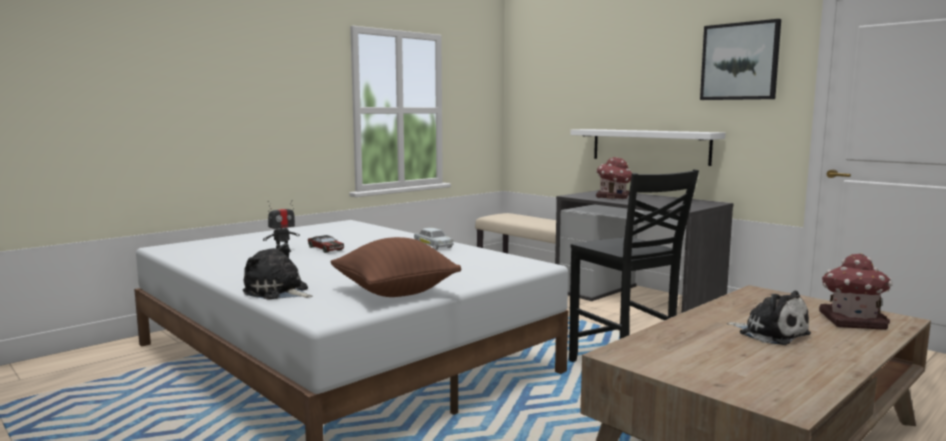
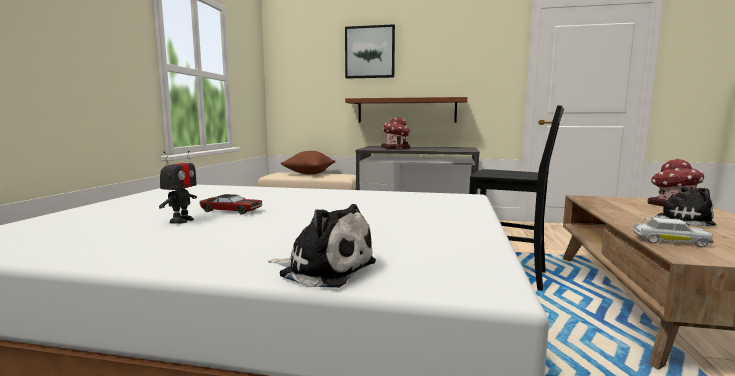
camera: 35 degrees left, 0 degrees up
(278, 292) = (324, 269): plush toy -> plush toy turned 150 degrees counterclockwise
(395, 292) = (452, 239): brown pillow -> brown pillow (309, 174)
(433, 246) = (335, 194): white toy car -> white toy car (670, 241)
(649, 146) = (406, 110): white shelf -> brown shelf
(740, 61) = (475, 47): picture -> picture (370, 52)

